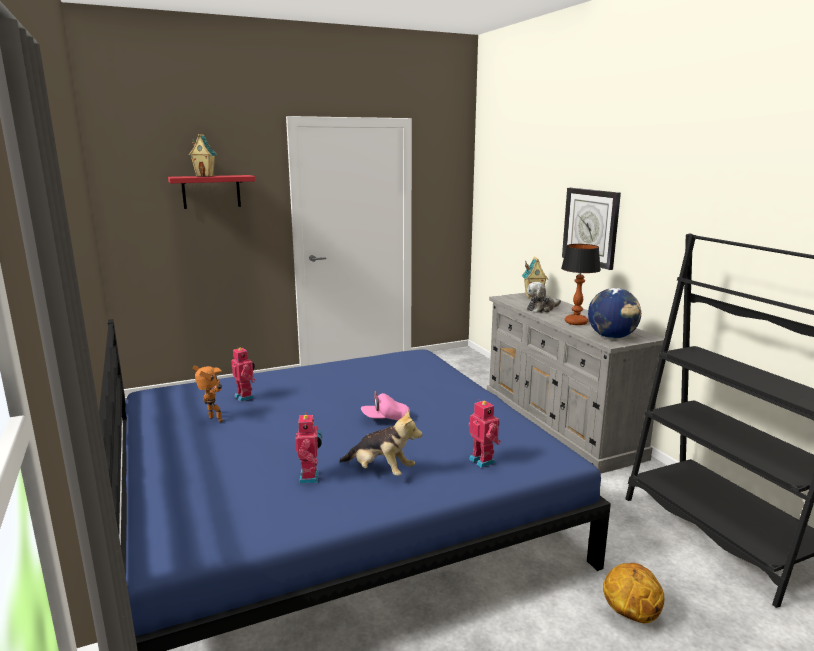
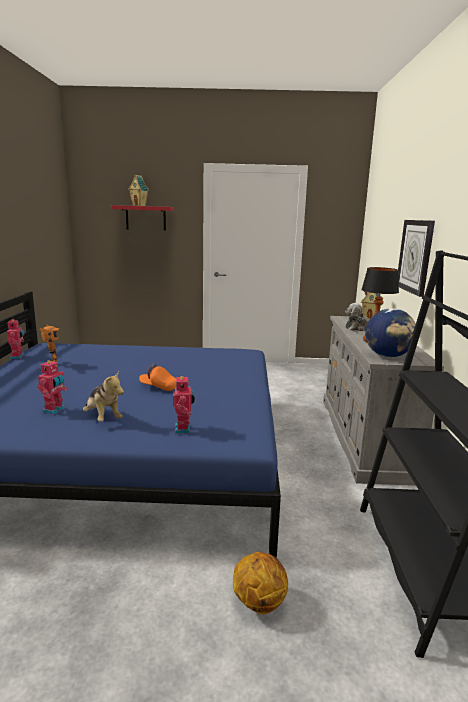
camera: 25 degrees right, 0 degrees up
(245, 396) = (91, 356): toy robot -> toy robot (18, 356)
(385, 419) = (159, 387): pink cap -> orange cap

